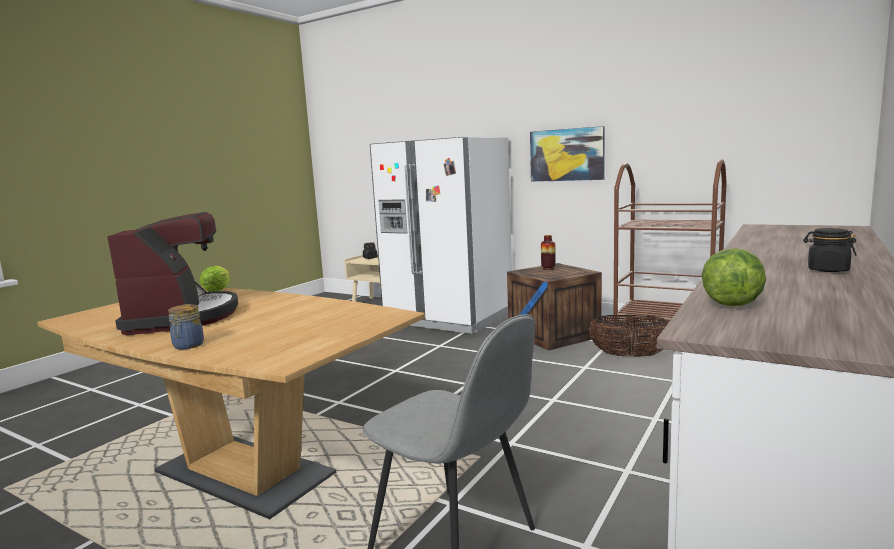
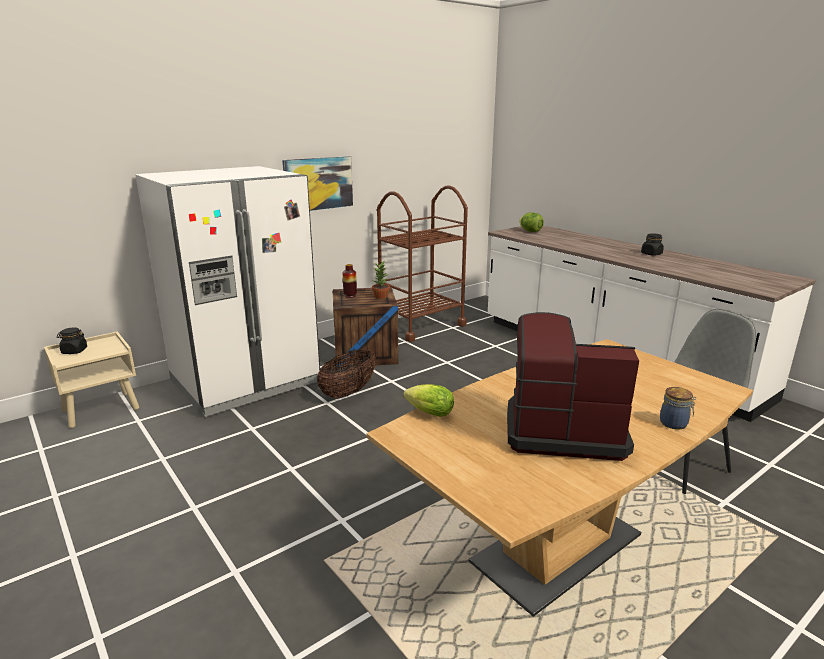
camera: 70 degrees left, 10 degrees up
(563, 274) = (381, 296): none -> potted plant
(630, 356) = (441, 344): basket -> basket (348, 392)
(731, 303) = (716, 278): lettuce -> lettuce (530, 231)

